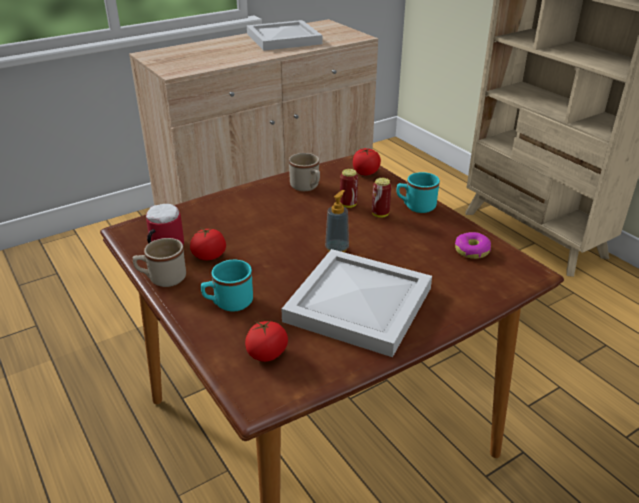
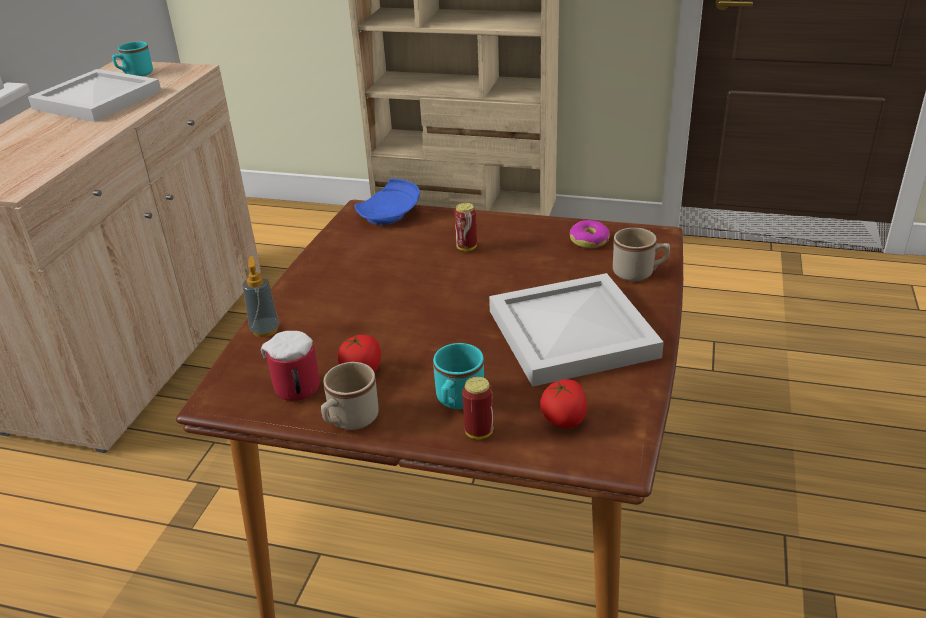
camera: 40 degrees left, 0 degrees up
(307, 187) = (353, 256): beige mug -> beige mug (639, 273)
(337, 249) = (477, 298): soap dispenser -> soap dispenser (265, 330)
(348, 205) = (422, 253): can -> can (479, 432)
(366, 172) = (390, 215): tomato -> blue plate
(415, 207) = (486, 225): turquoise mug -> turquoise mug (135, 74)

